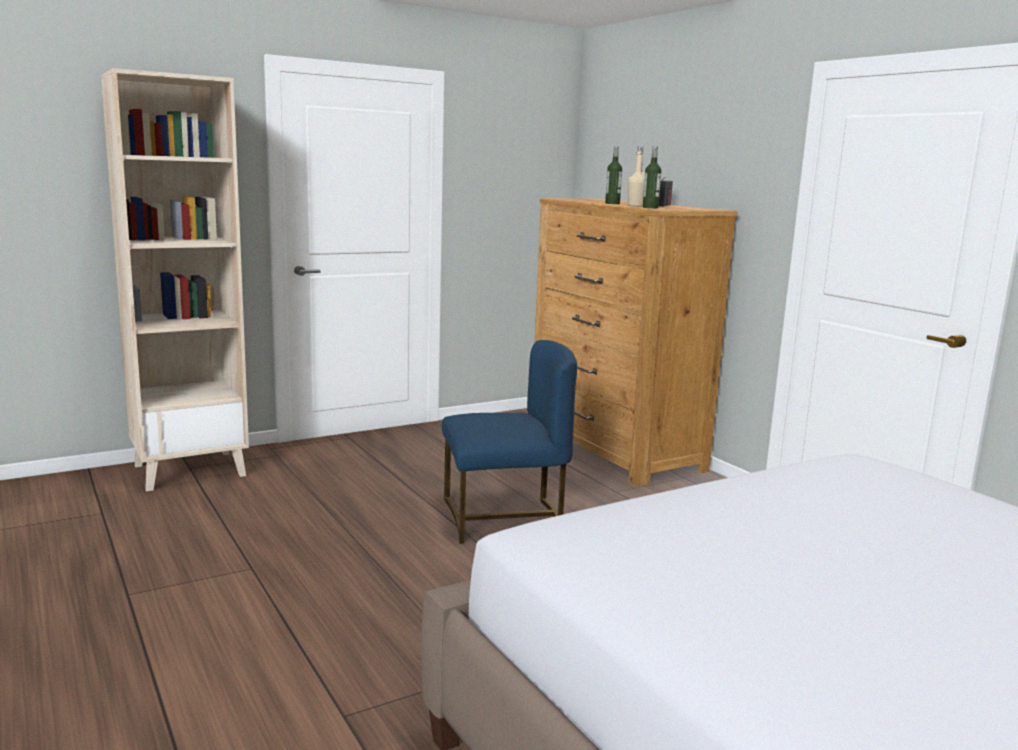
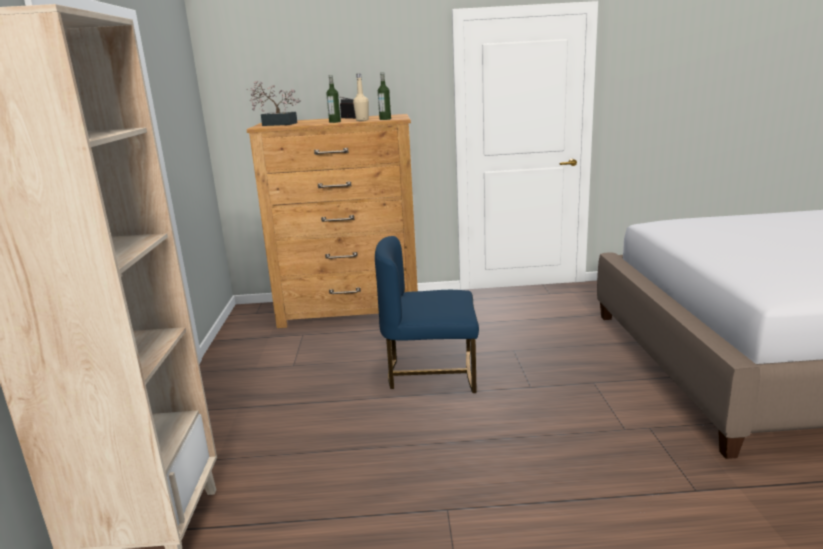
camera: 60 degrees left, 5 degrees up
(503, 518) = (431, 373): blue chair -> blue chair turned 105 degrees counterclockwise
(581, 199) = (276, 124): none -> potted plant

